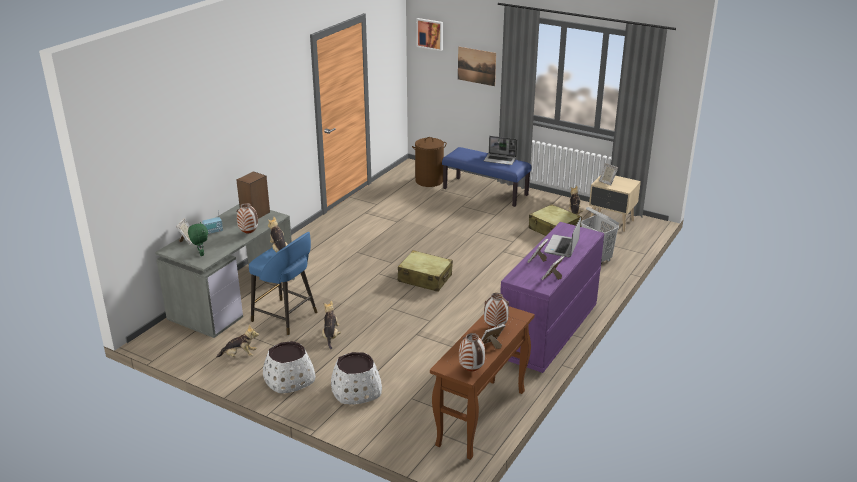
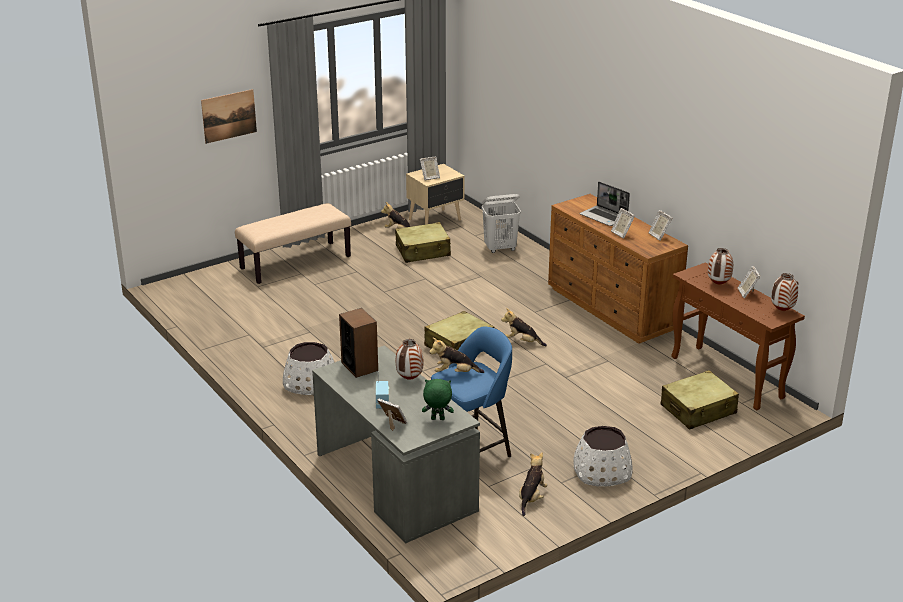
camera: 65 degrees left, 0 degrees up
(331, 336) = (533, 429): plush toy -> plush toy (522, 342)
(356, 391) = (647, 434): white planter -> white planter (310, 383)
(414, 411) = (698, 410): none -> beige suitcase
(429, 181) = (226, 287): brown laundry basket -> none
(430, 34) = (157, 98): picture -> none
(486, 192) = (295, 262): blue bench -> beige bench
(500, 160) = (308, 213): laptop -> none
(548, 333) = (612, 309): purple dresser -> brown dresser

